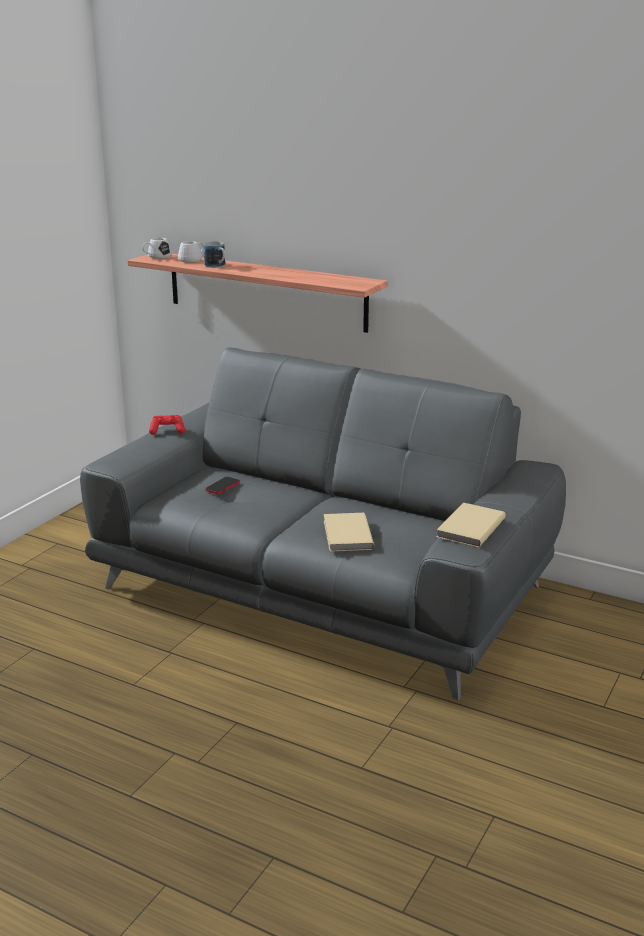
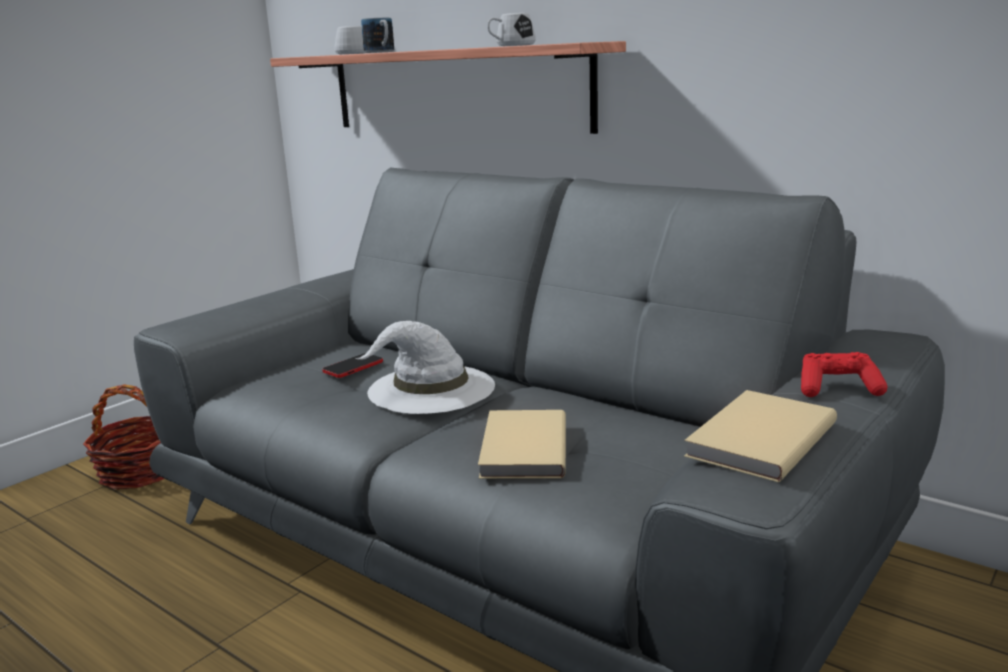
camera: 10 degrees right, 5 degrees down
(49, 557) = (140, 472): none -> basket
(156, 257) = (312, 55): white mug -> white mug (511, 45)
(167, 431) = (298, 288): red game controller -> red game controller (837, 389)
(279, 500) = (430, 389): none -> white hat

